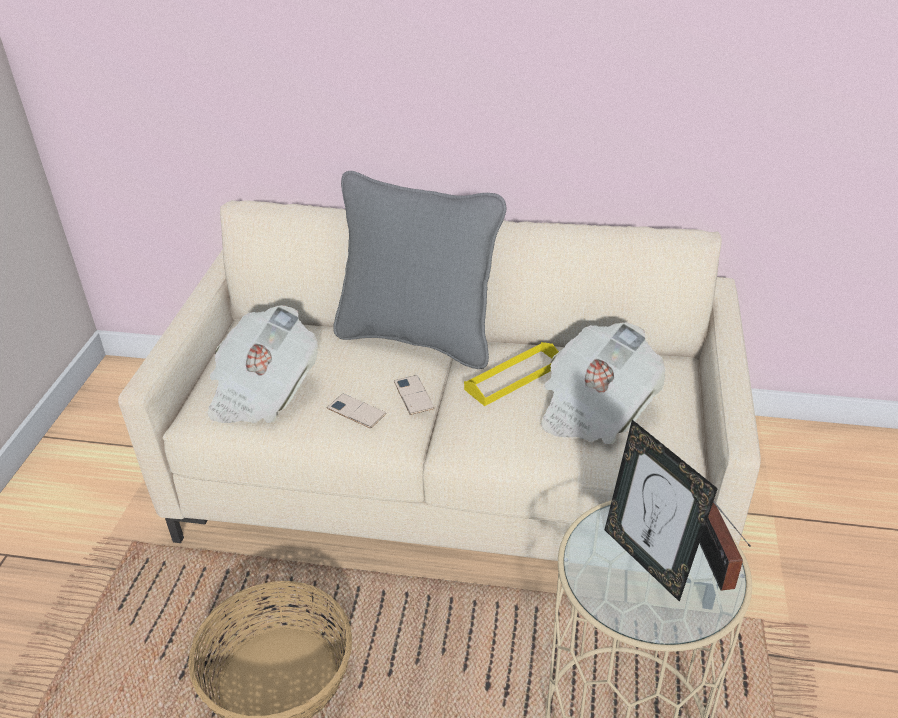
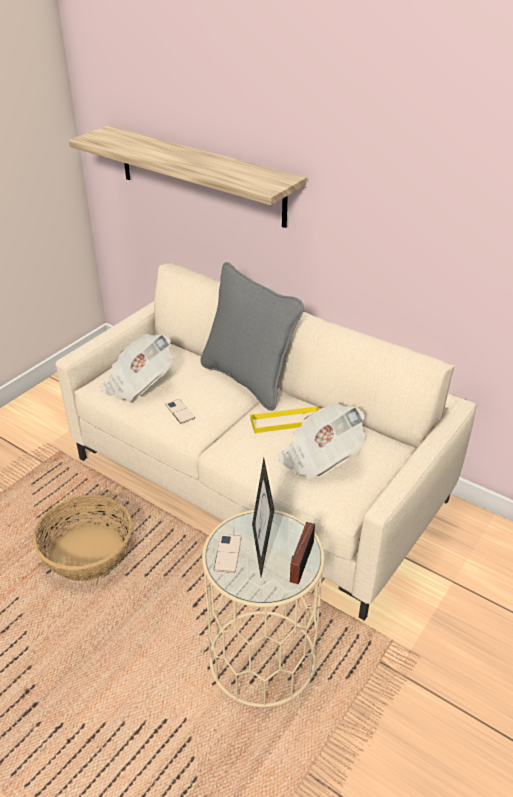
camera: 25 degrees right, 0 degrees up
(253, 54) = (200, 175): none -> shelf
(413, 395) = (218, 413): phone -> phone (227, 553)

